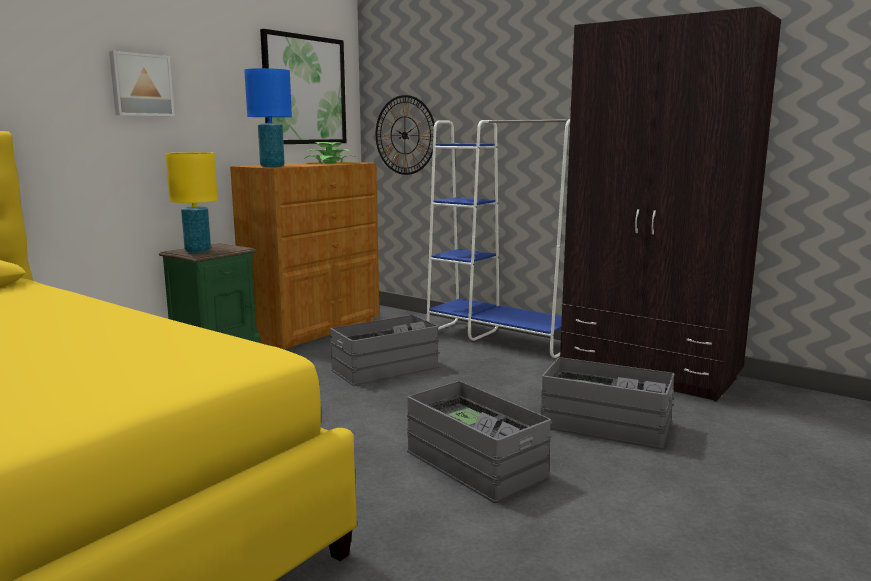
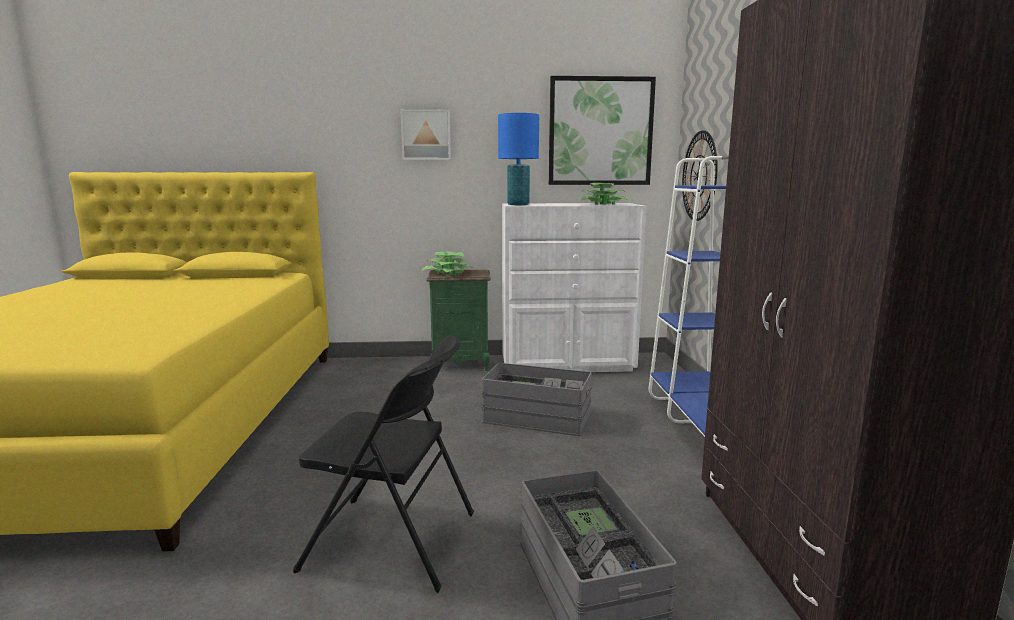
camera: 50 degrees right, 0 degrees up
(198, 251) = (448, 273): yellow table lamp -> potted plant
(315, 329) = (568, 364): brown dresser -> white dresser
(476, 463) = (390, 541): grey storage box -> black chair

